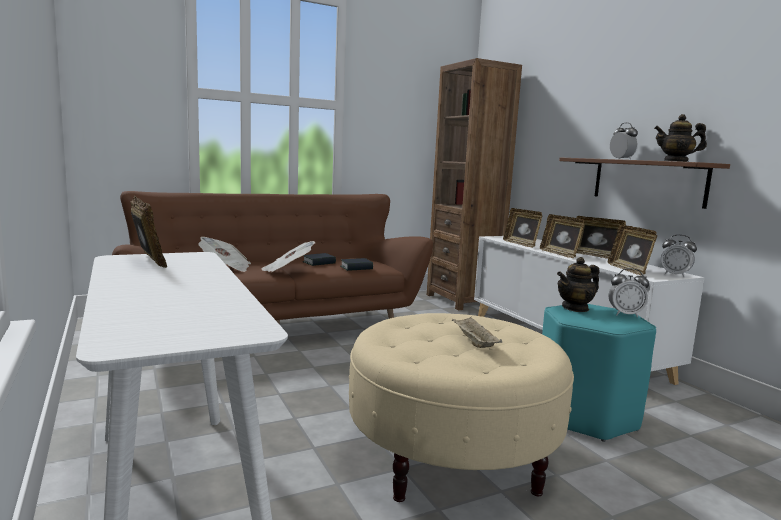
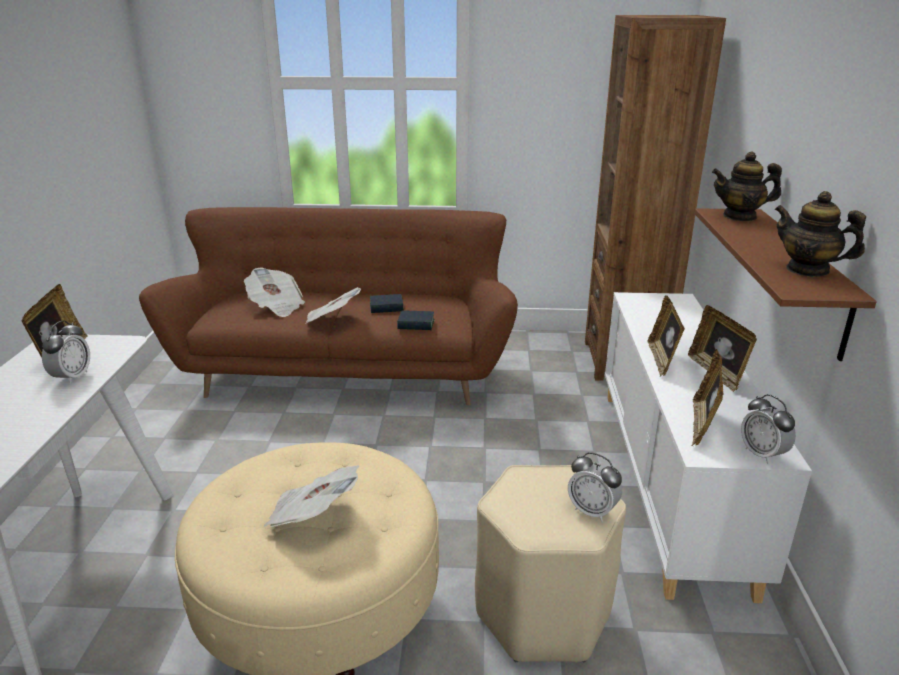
camera: 30 degrees right, 15 degrees up
(473, 342) = (313, 516): beige tray -> newspaper
(521, 244) = (645, 323): picture frame -> none
(575, 308) = (540, 479): teapot -> teapot (740, 216)
(586, 416) = (543, 613): turquoise stool -> beige stool
(621, 159) = (770, 233): alarm clock -> alarm clock (72, 377)

